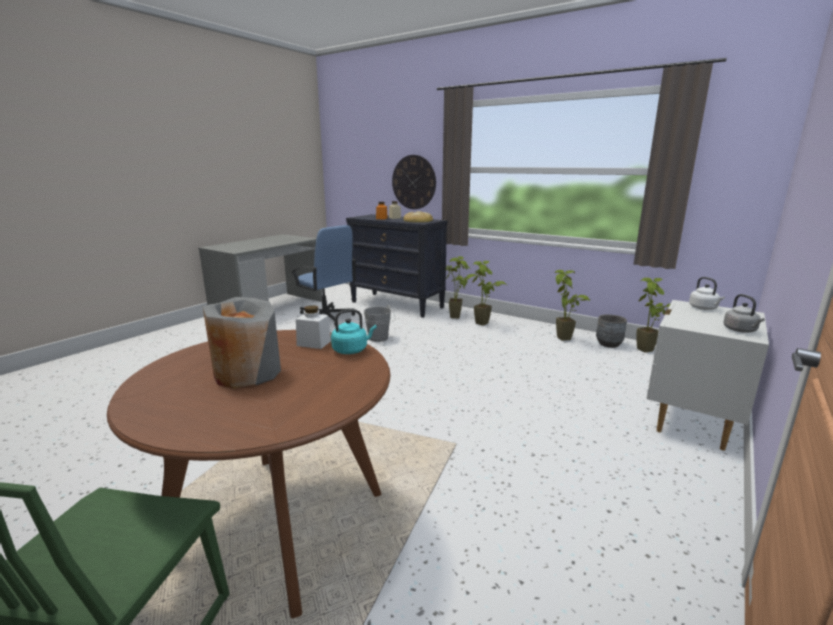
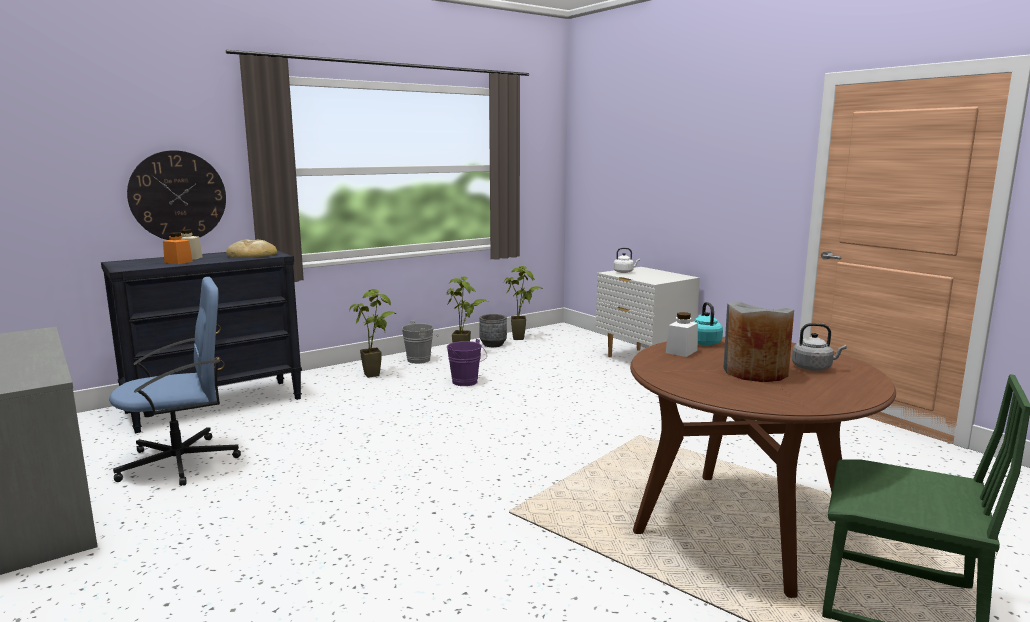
camera: 70 degrees left, 5 degrees down
(379, 339) = (343, 434): grey bucket -> grey bucket (421, 359)
(459, 318) = (335, 381): potted plant -> none
(503, 352) = (467, 382): none -> purple bucket
(741, 330) = (674, 276): grey kettle -> grey kettle (814, 368)

